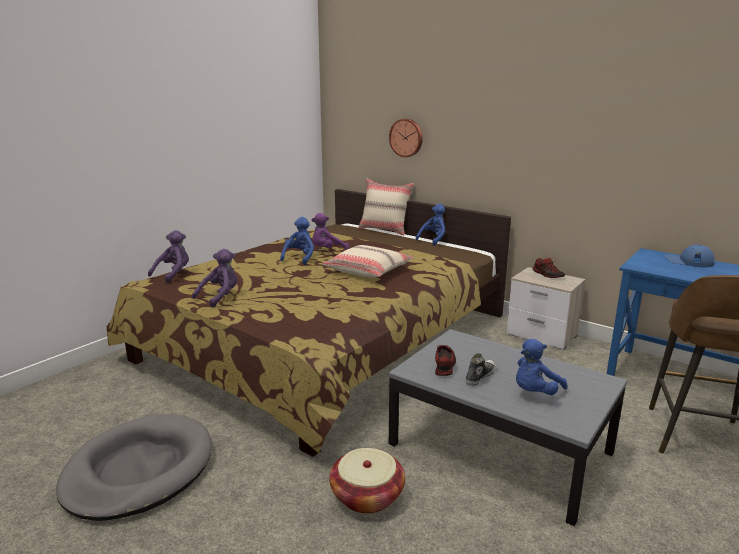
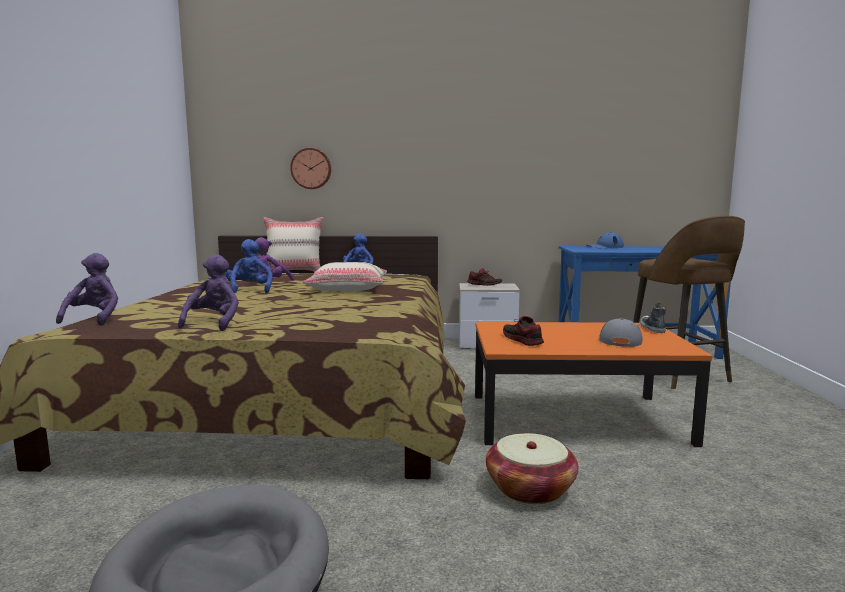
camera: 35 degrees left, 10 degrees down
(480, 376) = (563, 340): shoe -> shoe (652, 328)
(499, 448) = (575, 419): grey coffee table -> orange coffee table
(535, 392) = (620, 339): blue plush toy -> grey cap

